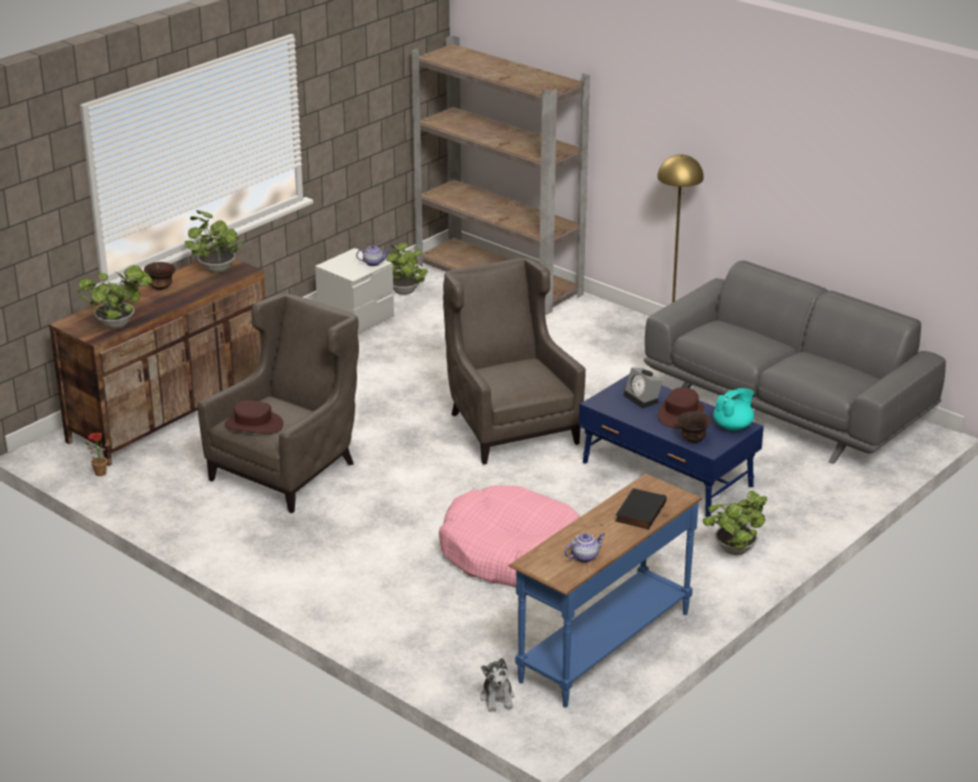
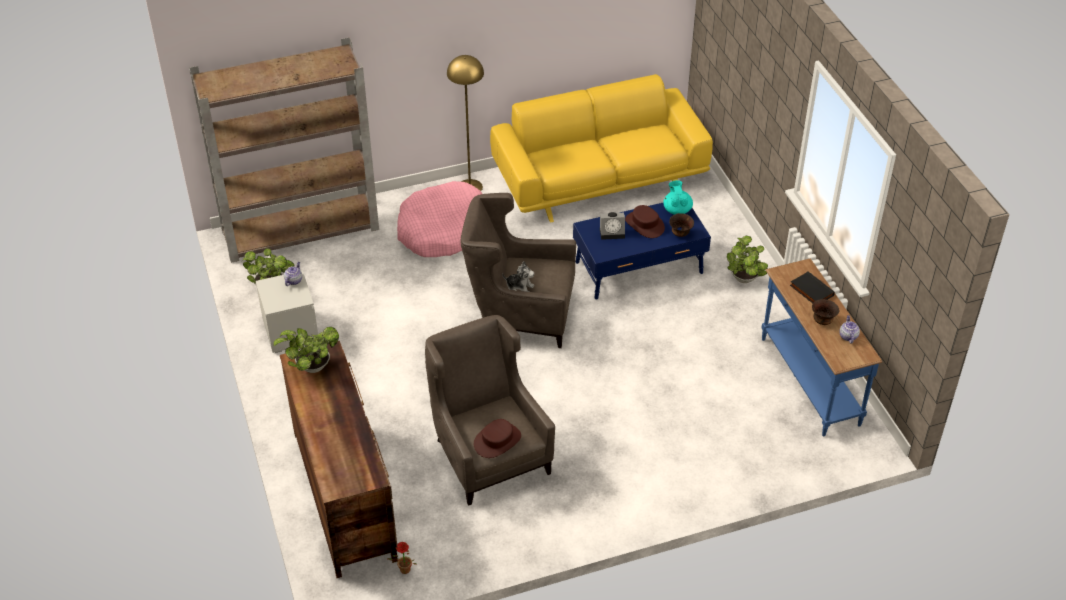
camera: 60 degrees left, 15 degrees up
(119, 324) = (363, 458): potted plant -> none
(161, 287) = (317, 411): brown bowl -> brown bowl (822, 321)
(497, 698) = (834, 453): plush toy -> plush toy (519, 287)
(512, 554) = (681, 380): pink dog bed -> pink dog bed (444, 230)
(787, 407) = (600, 178): grey sofa -> yellow sofa

